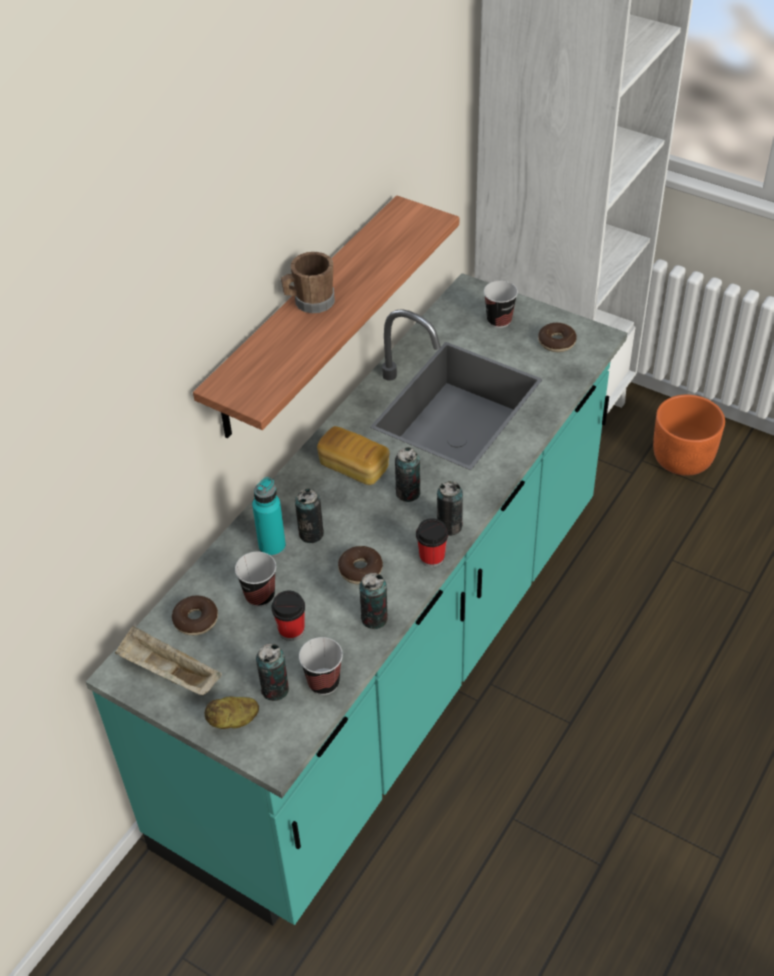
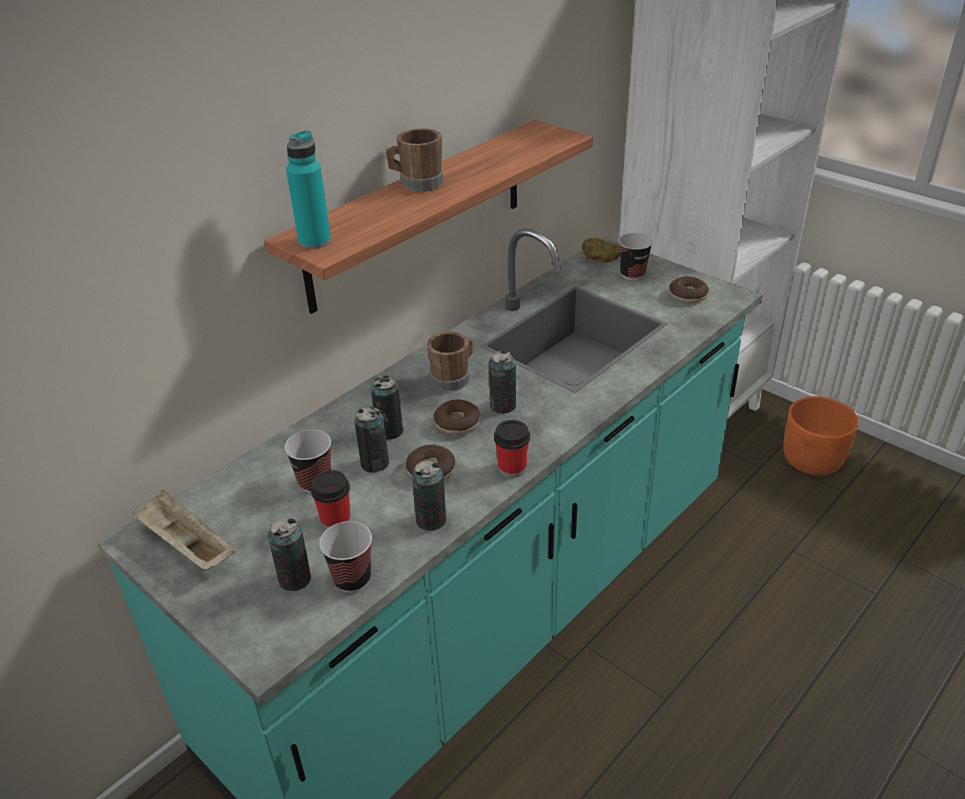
camera: 10 degrees right, 10 degrees down
(196, 620) = (238, 497): donut -> donut (457, 423)
(233, 721) = (236, 606): potato -> potato (600, 260)
(272, 546) = (345, 438): turquoise bottle -> turquoise bottle (315, 241)
(354, 467) = (453, 378): bread -> brown mug
(449, 526) = (539, 441): can -> can (375, 464)

